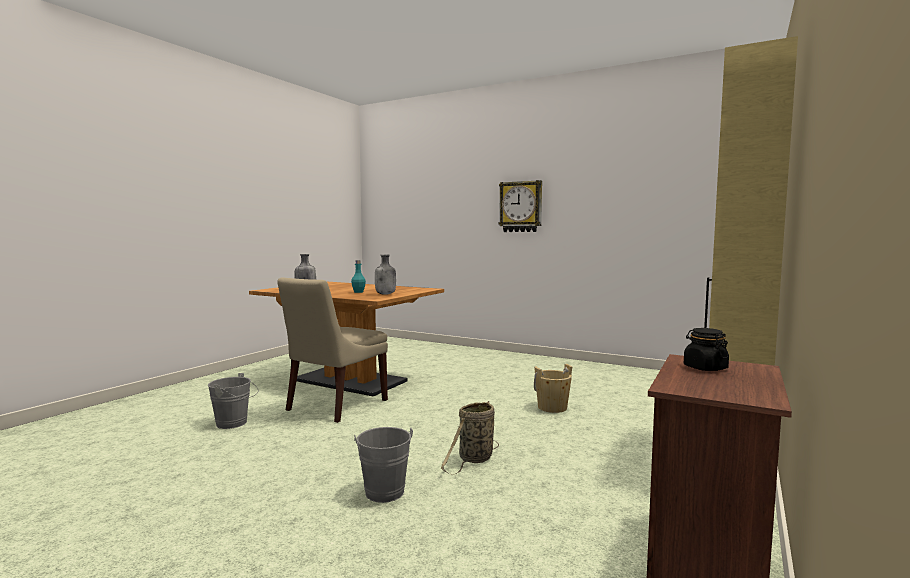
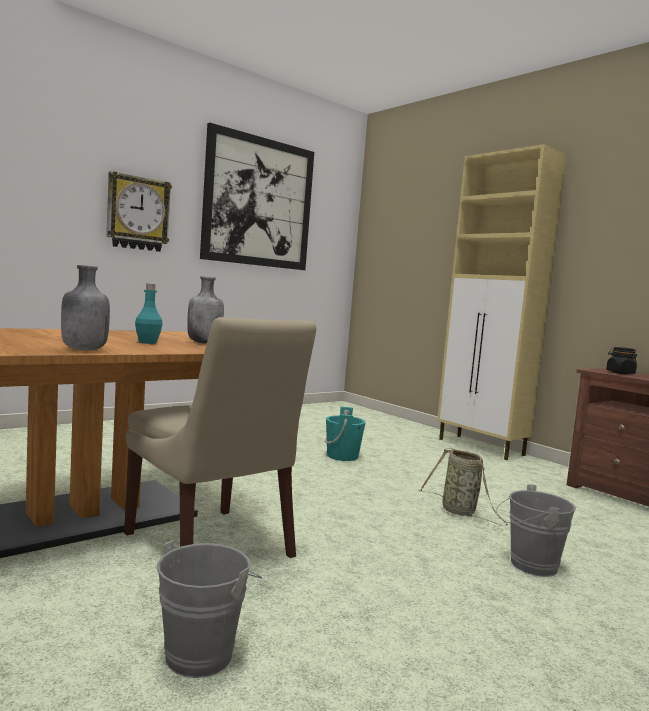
camera: 70 degrees left, 0 degrees up
(552, 407) = (342, 456): beige bucket -> turquoise bucket
(626, 177) = (258, 202): none -> picture

